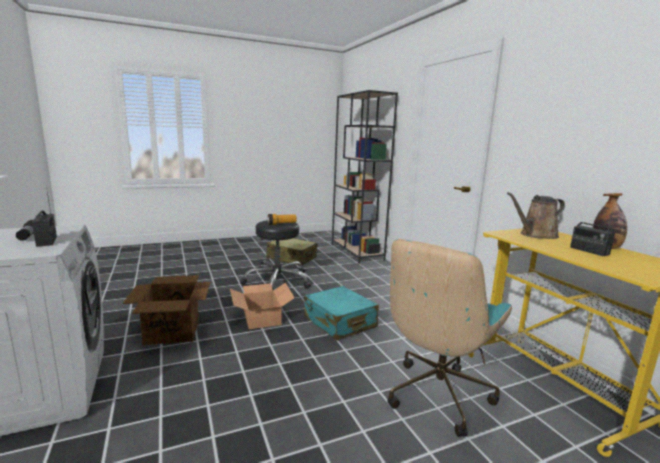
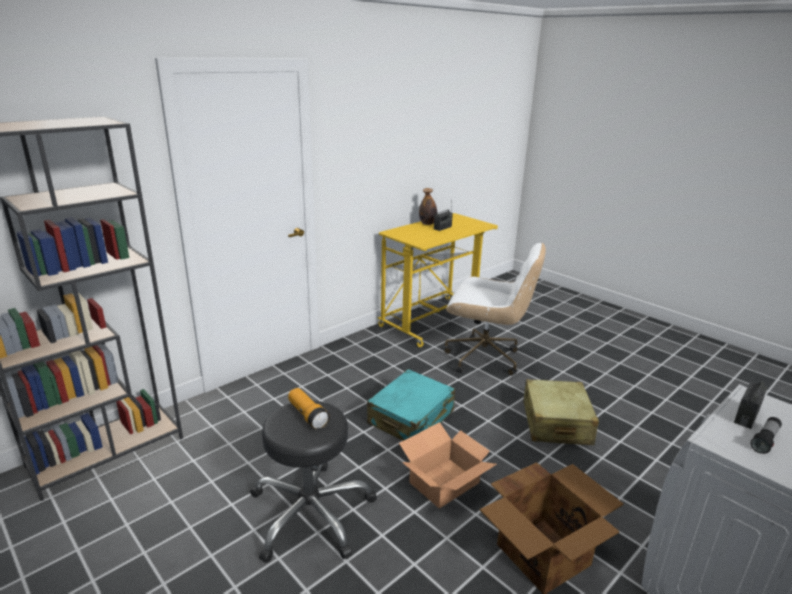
camera: 110 degrees left, 10 degrees up
(292, 258) = (163, 538): beige suitcase -> beige suitcase (556, 423)
(436, 397) = (486, 359): turquoise office chair -> white office chair
(536, 235) = (413, 235): brown watering can -> none

